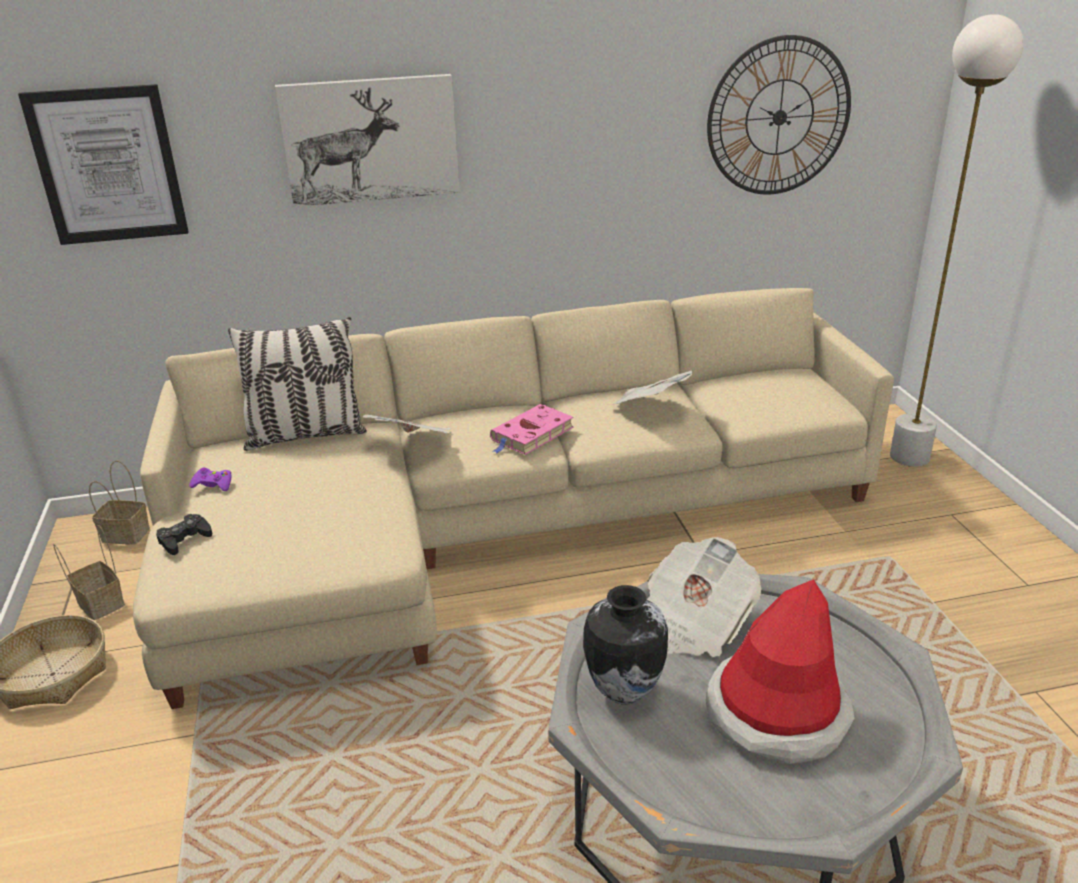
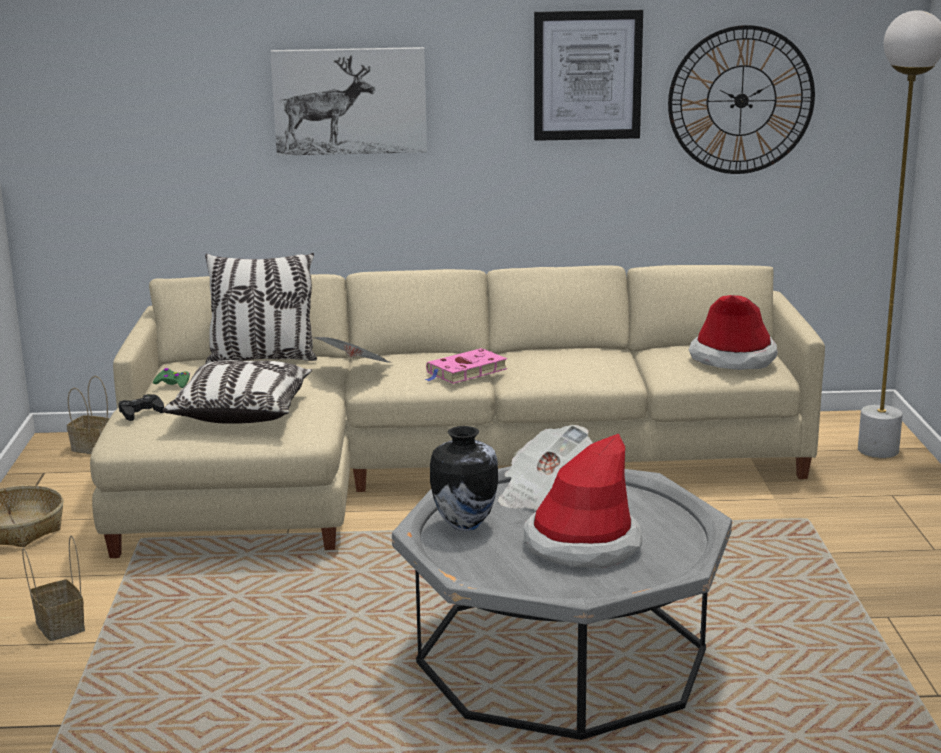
camera: 10 degrees right, 10 degrees down
(99, 603) = (62, 490): basket -> basket (58, 626)
(108, 165) = (125, 111): picture -> picture (587, 75)
(213, 484) = (173, 383): purple game controller -> green game controller
(304, 524) = (242, 412): none -> pillow
(651, 407) = (588, 360): newspaper -> none
(792, 391) = (733, 358): none -> hat

